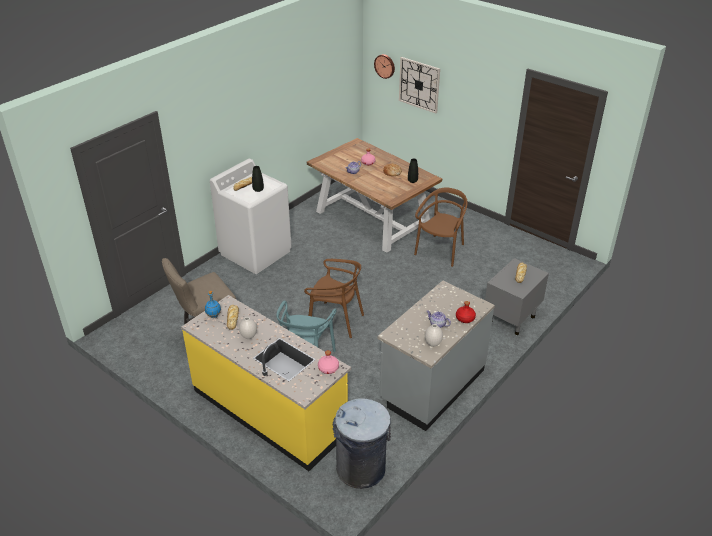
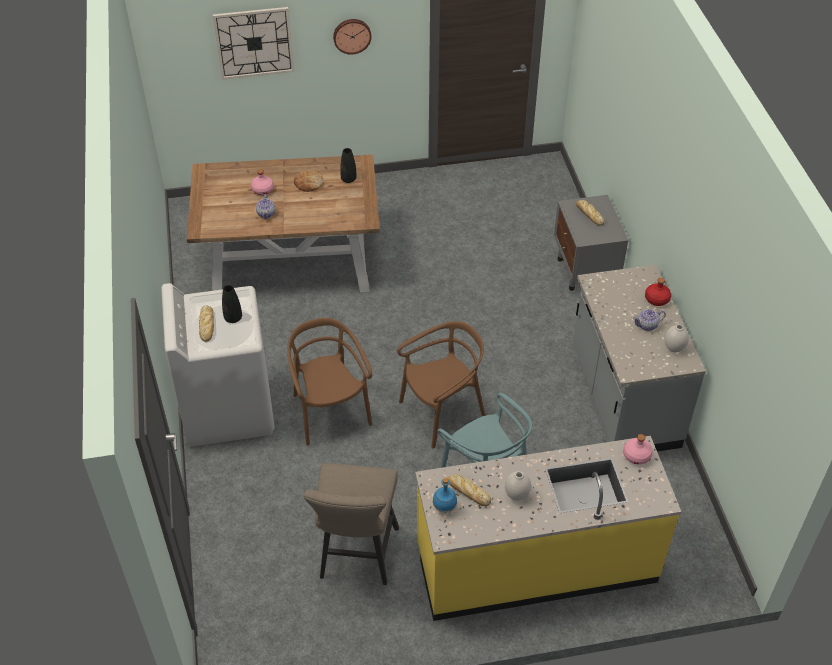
camera: 50 degrees left, 10 degrees up
(361, 469) = (690, 534): grey trash can -> none
(385, 66) = (183, 38): wall clock -> wall clock (352, 35)
(440, 250) = (418, 246): brown chair -> brown chair (329, 412)

